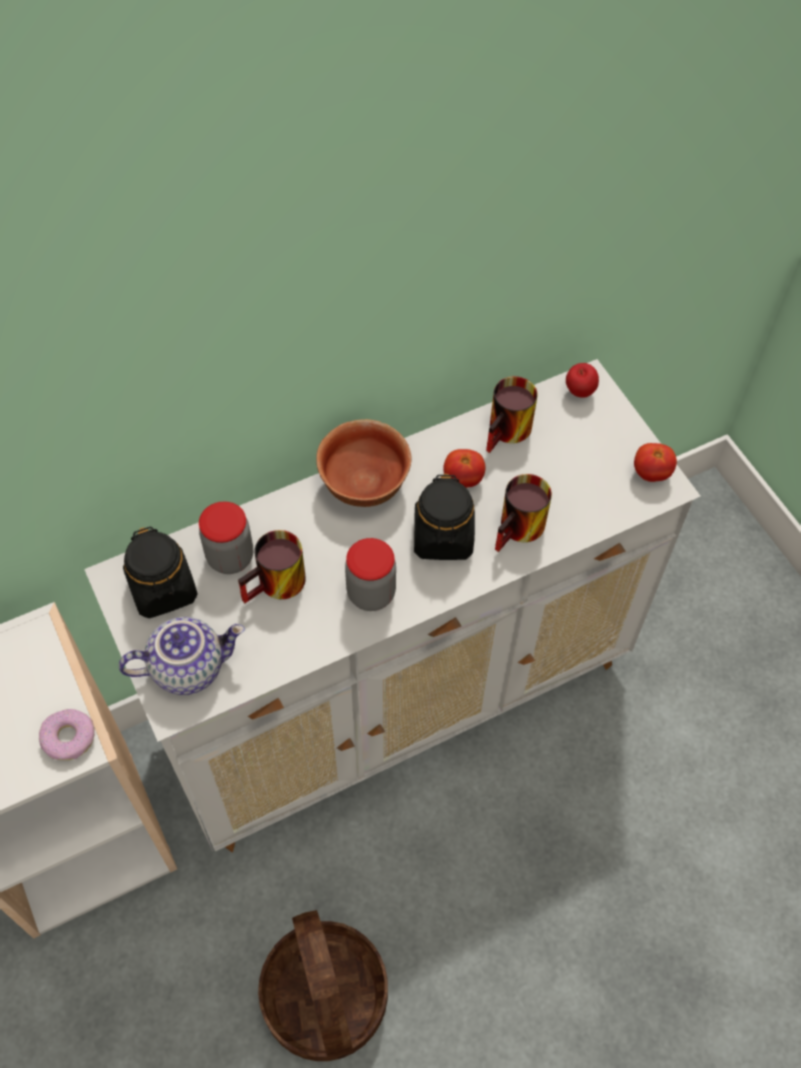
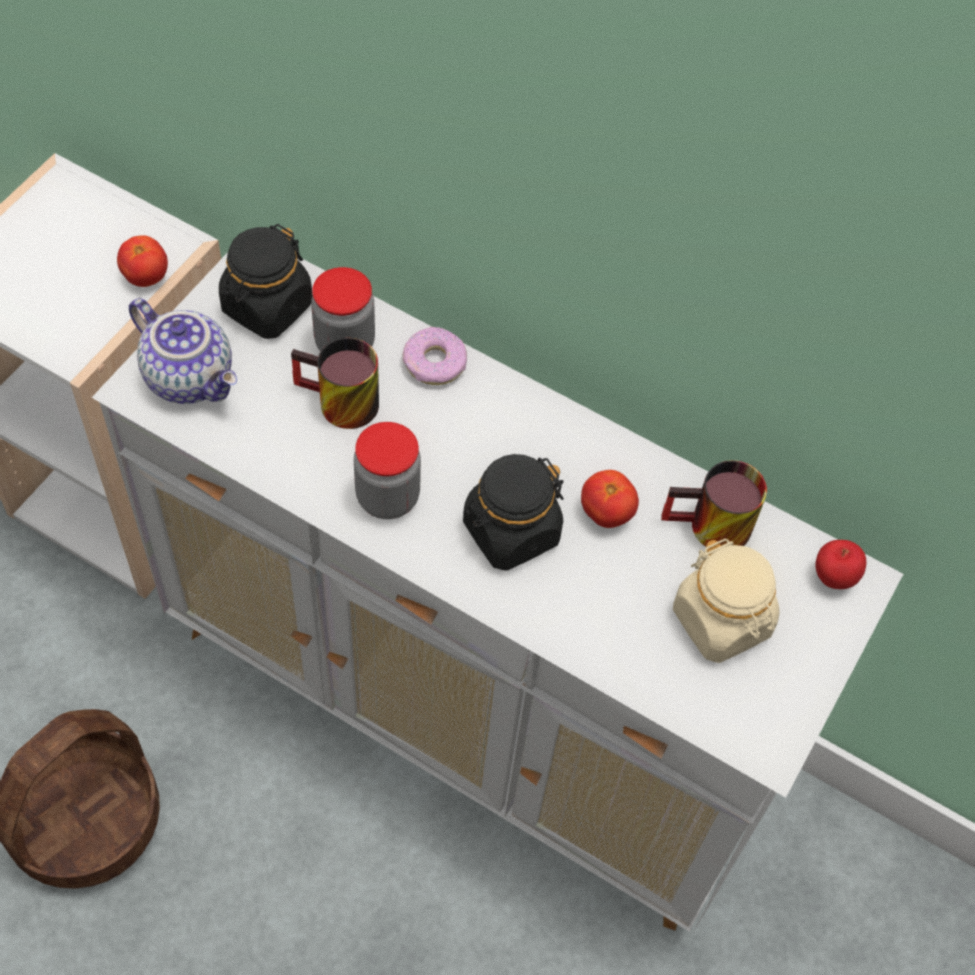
camera: 55 degrees right, 0 degrees up
(69, 738) = (75, 336): donut -> donut (434, 363)
(366, 484) = (528, 419): bowl -> none
(521, 531) = (578, 610): mug -> none
(574, 462) = (722, 621): none -> beige jar
(651, 473) = (774, 719): tomato -> tomato (146, 276)

